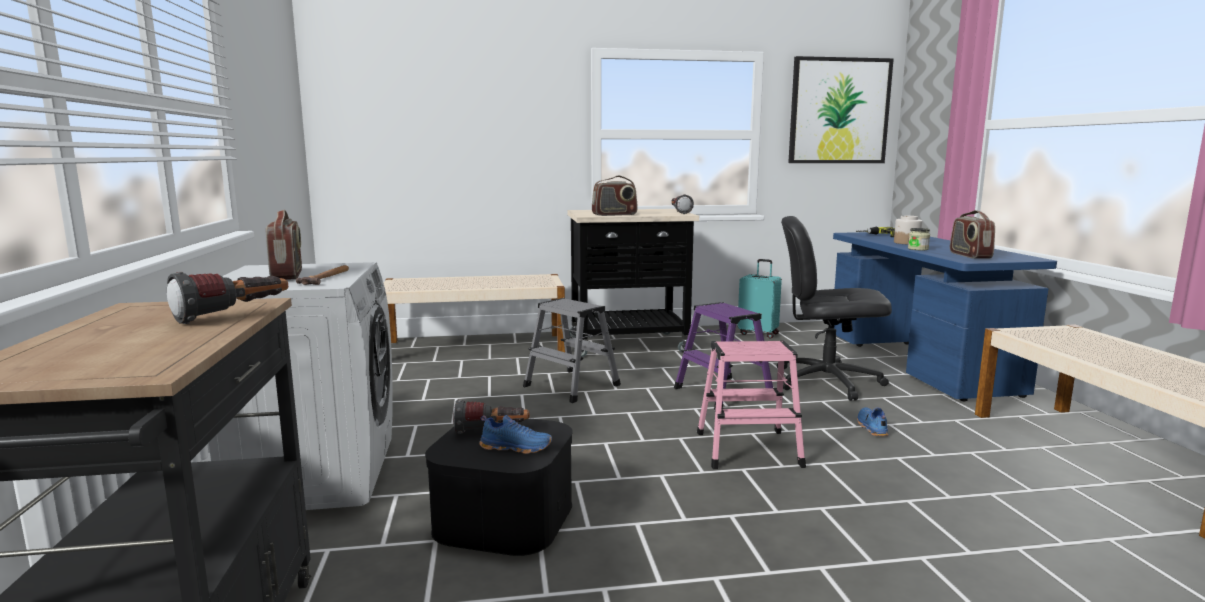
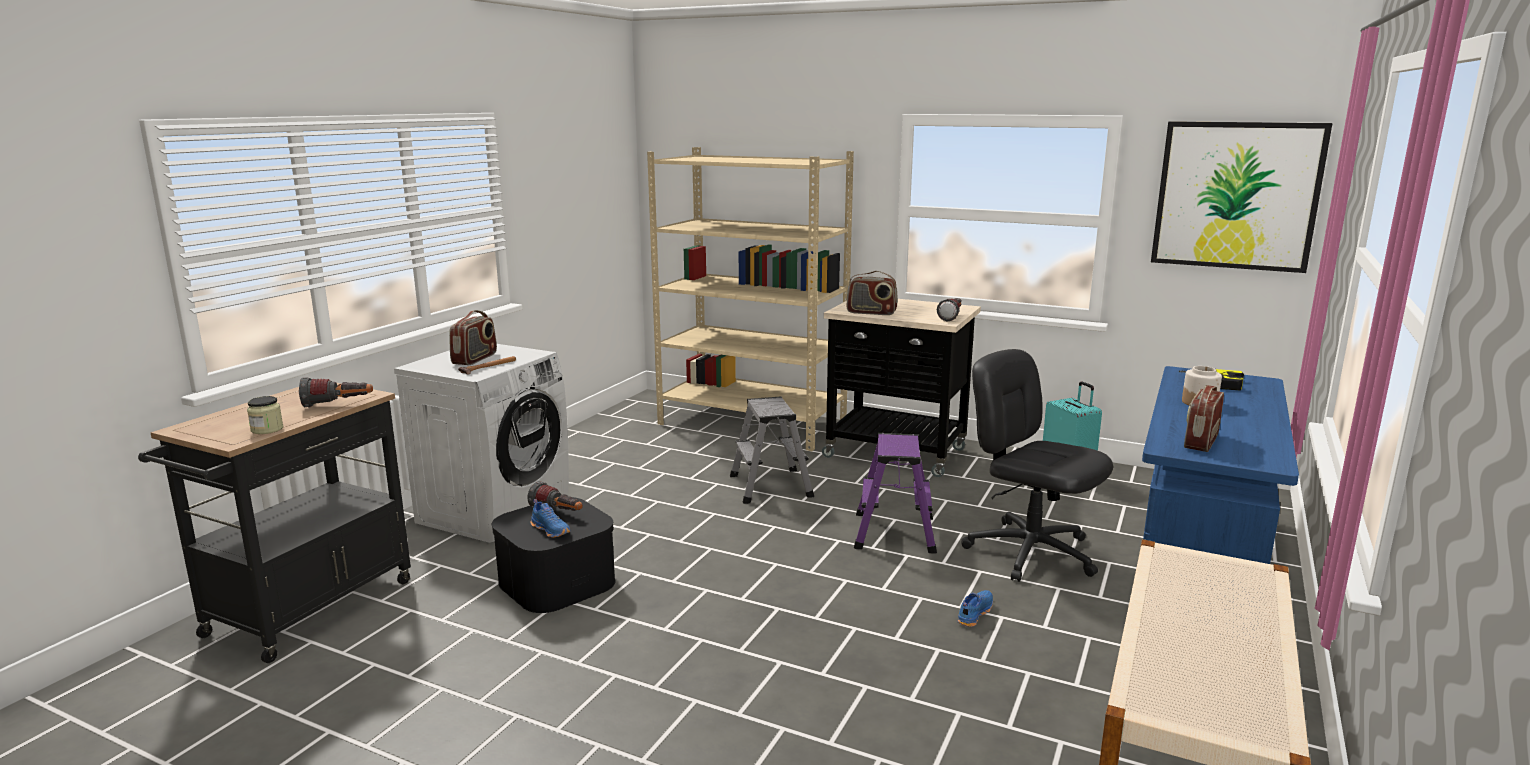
camera: 35 degrees right, 5 degrees up
(475, 347) = (752, 423): beige bench -> beige bookcase
(748, 448) = (816, 592): pink step ladder -> none
(918, 249) = (1172, 417): jar -> jar (267, 429)

